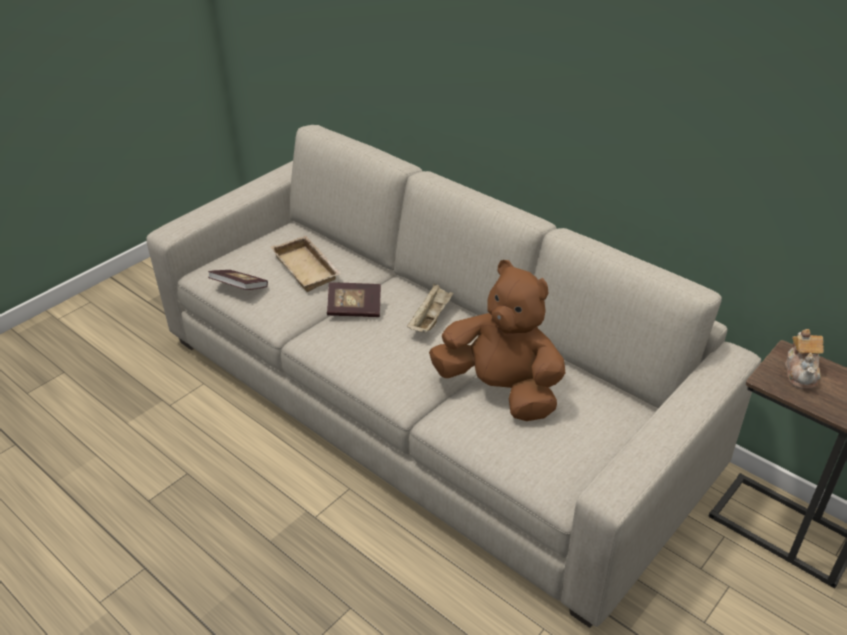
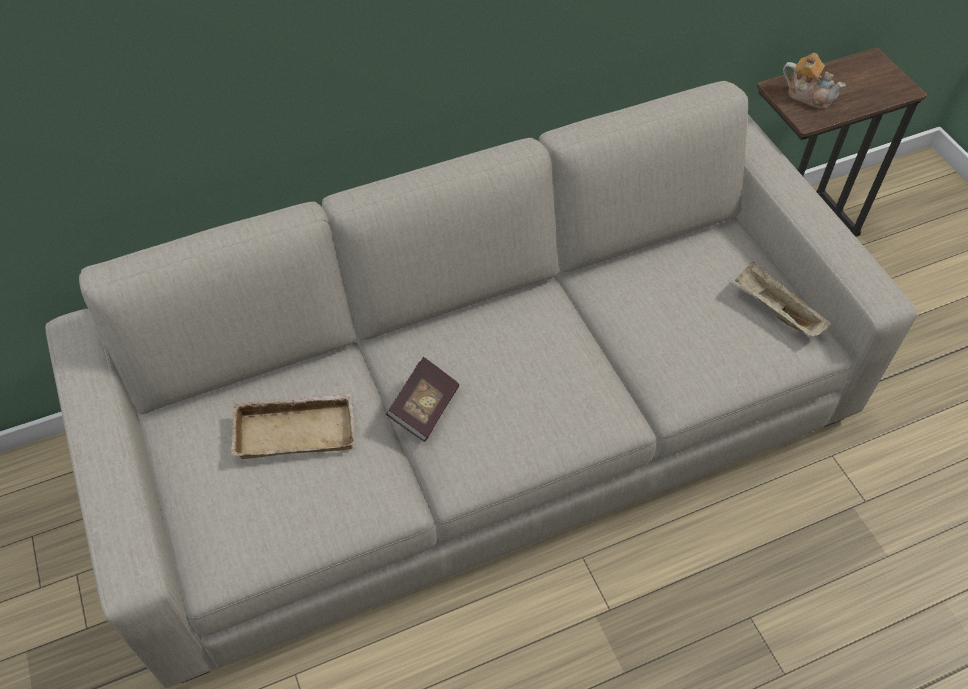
camera: 65 degrees left, 15 degrees up
(239, 288) = (289, 529): book -> none
(432, 317) = (487, 336): beige tray -> beige tray (775, 311)
(500, 390) = (646, 326): brown plush toy -> none

